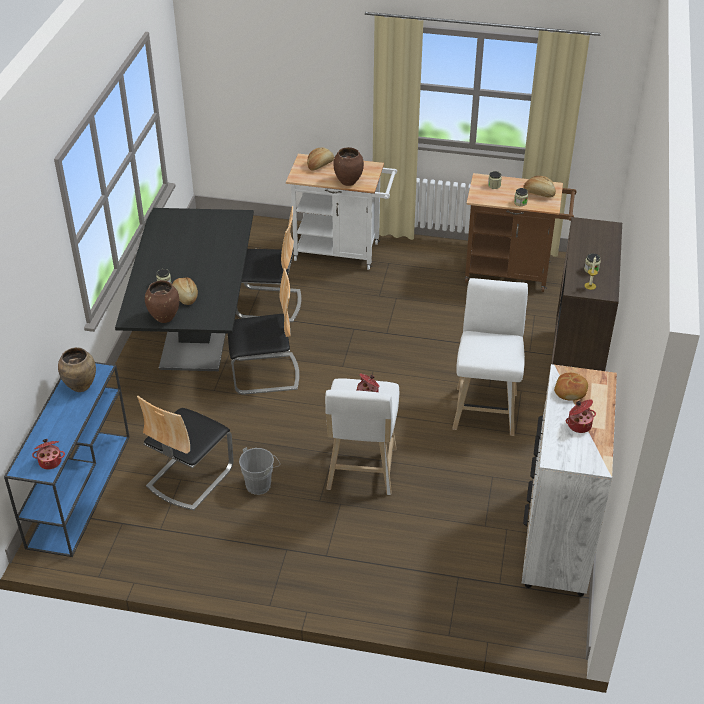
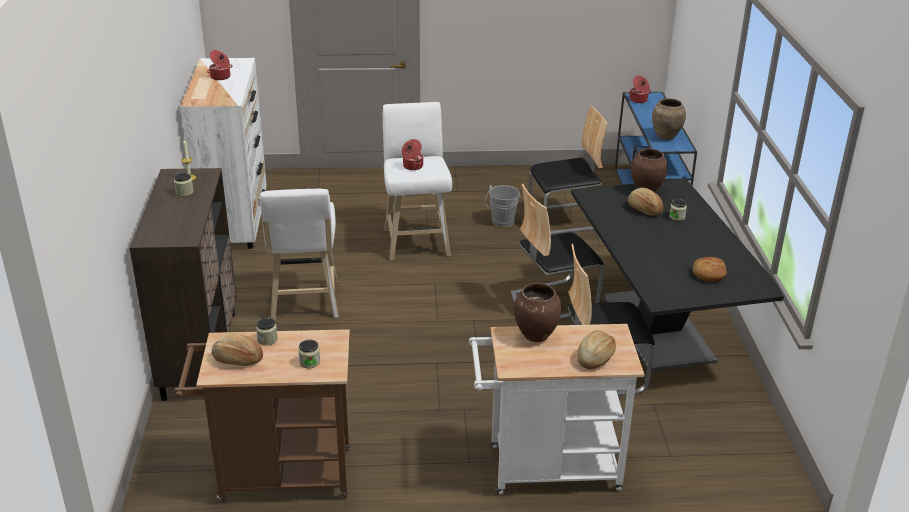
camera: 165 degrees right, 10 degrees down
(189, 477) = (565, 219): chair -> chair turned 60 degrees clockwise
(570, 391) = (224, 92): bread -> bread (708, 274)

